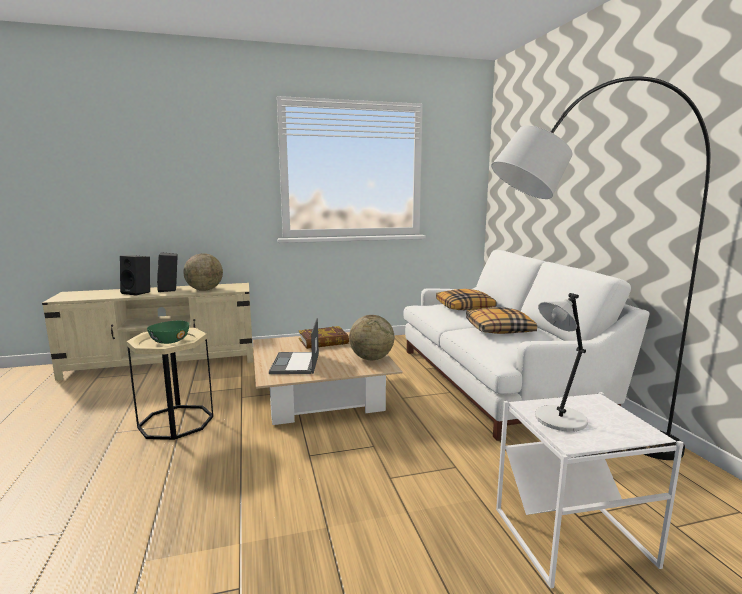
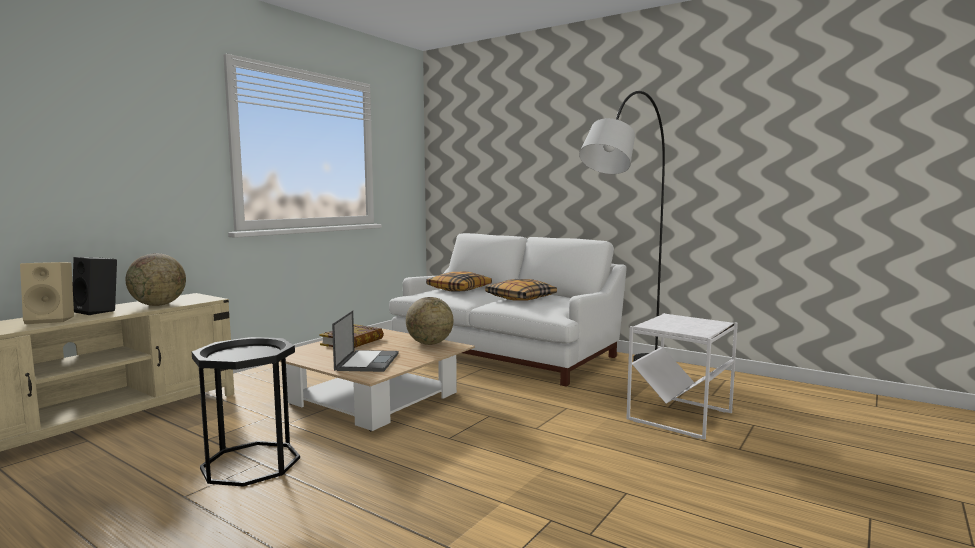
camera: 40 degrees left, 5 degrees down
(138, 292) = (52, 320): black speaker -> beige speaker
(170, 341) = (247, 353): green bowl -> none
(176, 422) = (251, 463): beige side table -> black side table
(295, 364) = (367, 361): laptop -> laptop turned 135 degrees counterclockwise
(558, 420) = (675, 327): grey table lamp -> none

